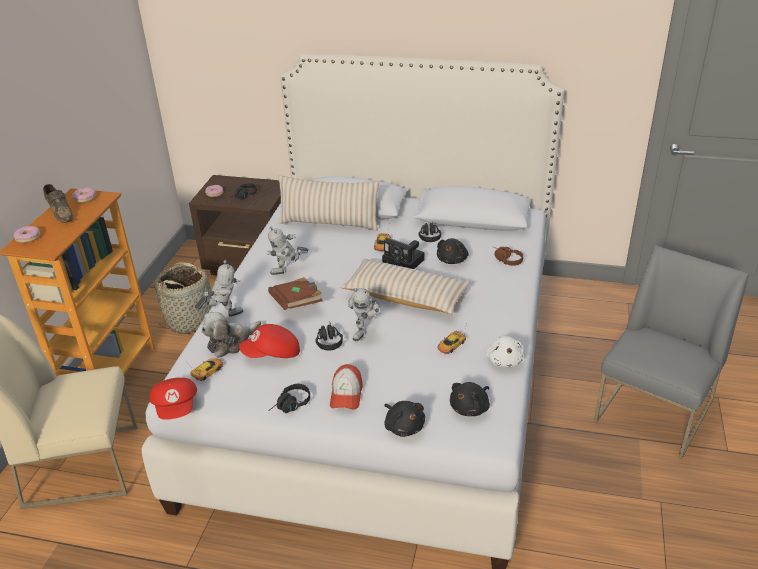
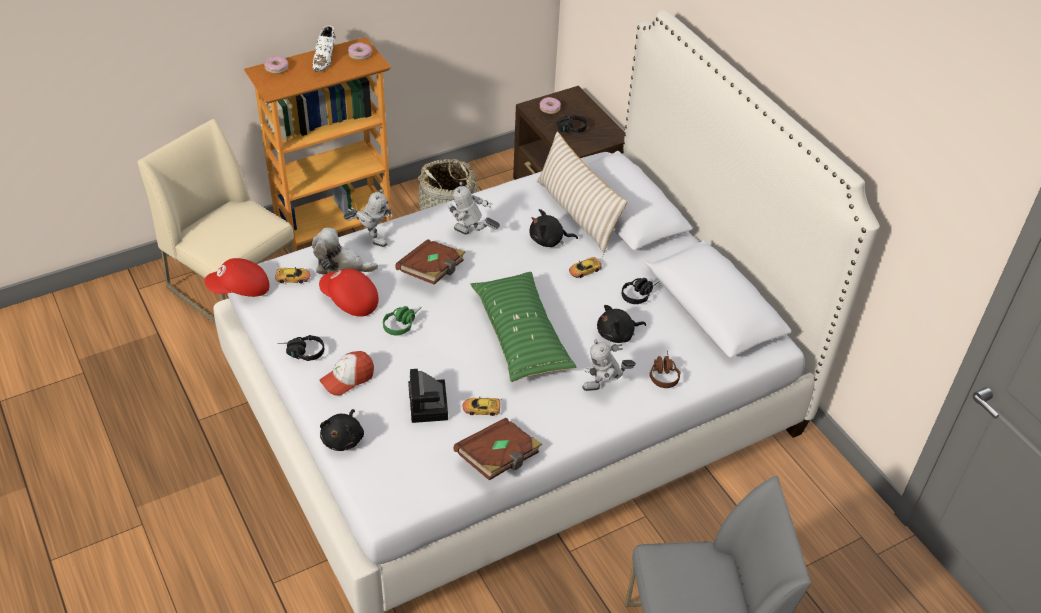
camera: 45 degrees right, 10 degrees up
(61, 213) = (325, 59): brown shoe -> white shoe
(177, 407) = (240, 289): red cap -> red cap turned 45 degrees clockwise
(328, 340) = (402, 323): black headphones -> green headphones
(366, 331) = (441, 340): toy robot -> toy robot (605, 388)
(405, 261) = (575, 302): camera -> camera (429, 406)
(406, 296) = (521, 335): beige pillow -> green pillow
(470, 408) = (408, 470): black plush toy -> black plush toy (549, 240)
(504, 360) = (498, 459): white plush toy -> brown book

